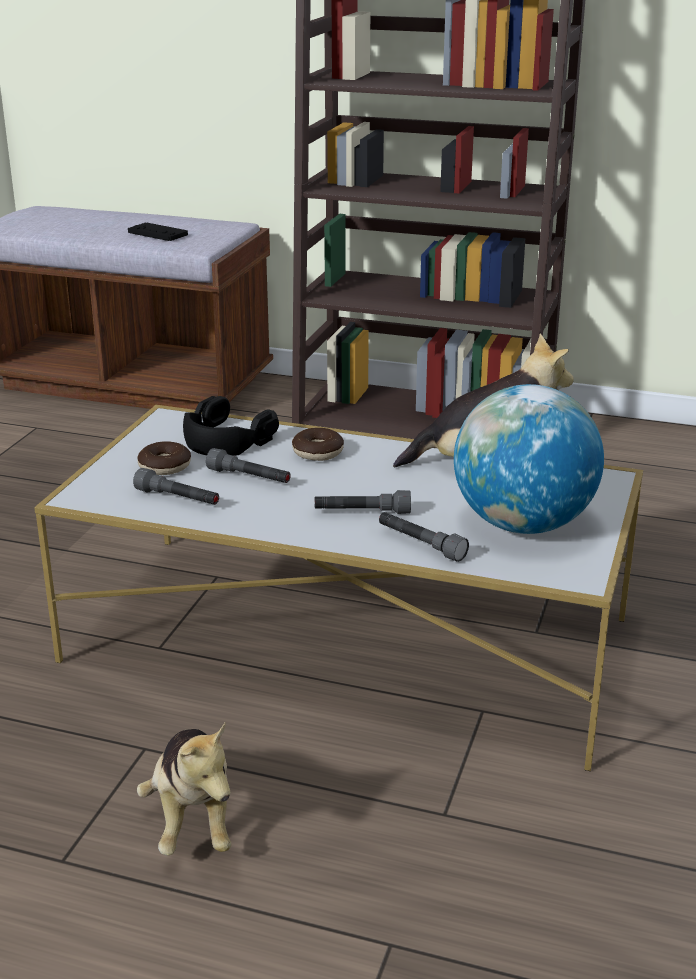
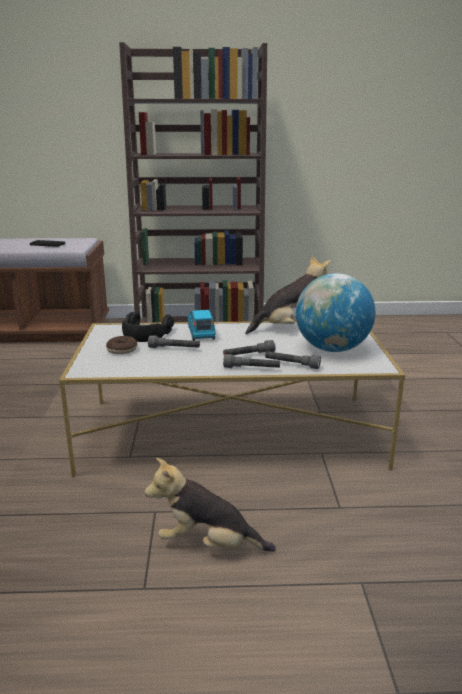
camera: 20 degrees left, 5 degrees down
(178, 499) = (142, 363): grey flashlight -> grey flashlight (251, 368)
(193, 820) = (208, 544): plush toy -> plush toy turned 135 degrees clockwise
(318, 452) = (201, 333): donut -> blue toy car

